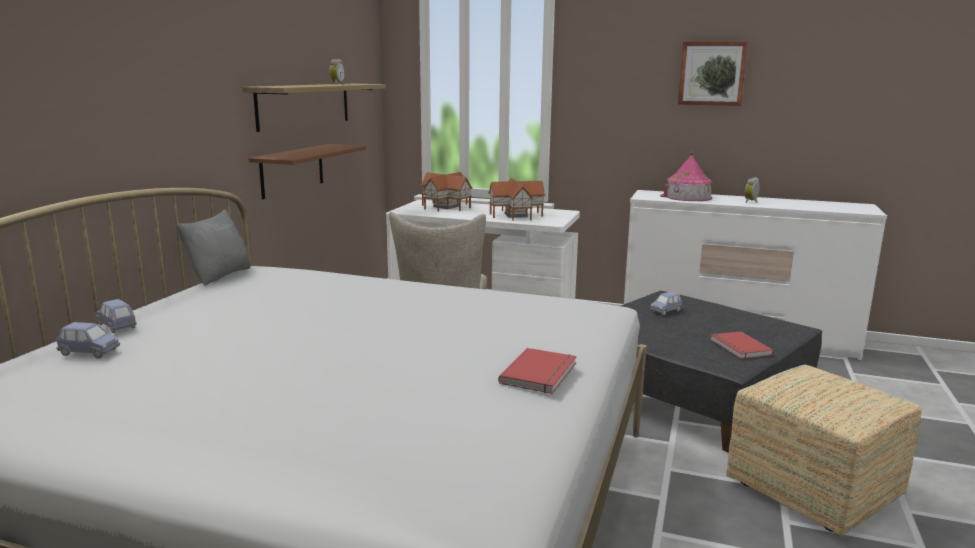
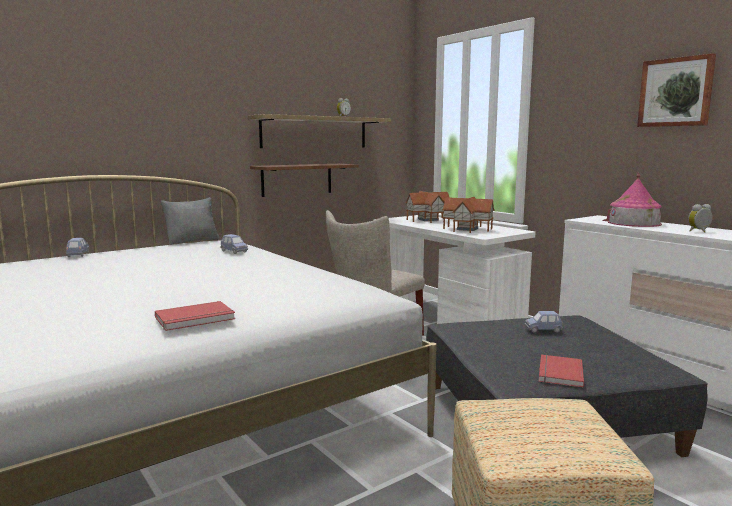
camera: 35 degrees right, 5 degrees down
(89, 352) = (35, 262): blue toy car -> blue toy car (234, 251)

